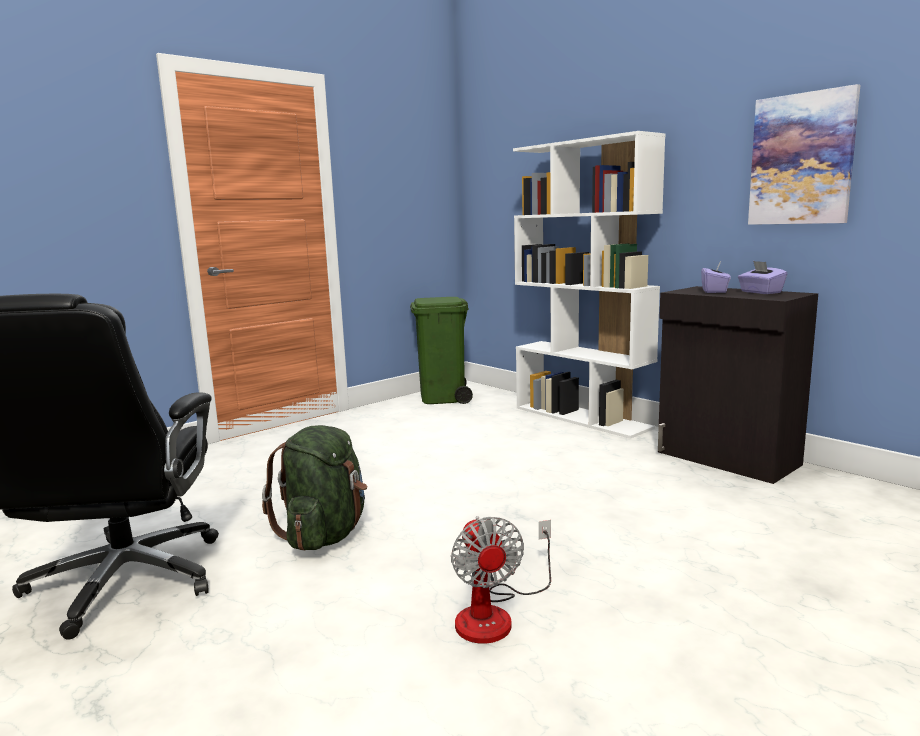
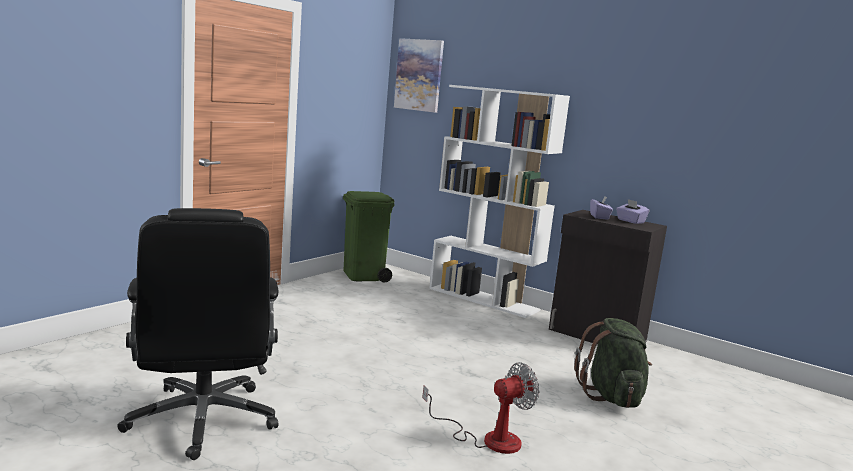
camera: 15 degrees left, 0 degrees up
(325, 534) = (337, 386): green backpack -> green backpack (611, 396)
(496, 614) = (488, 439): fan -> fan turned 90 degrees counterclockwise
(801, 159) = (663, 133): picture -> picture (419, 75)

